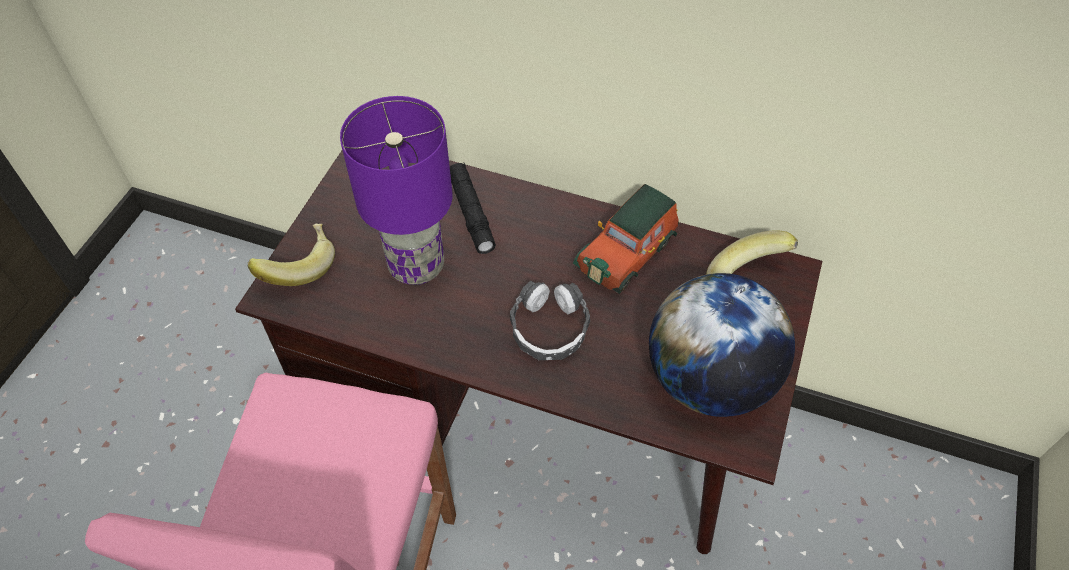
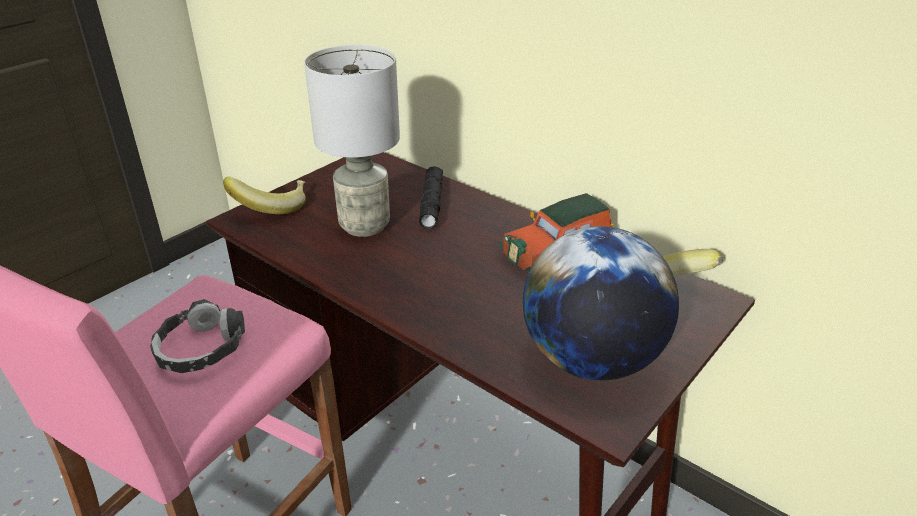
camera: 20 degrees right, 20 degrees down
(415, 266) = (364, 225): purple table lamp -> grey table lamp
(549, 328) = (454, 287): headphones -> headphones (201, 348)

